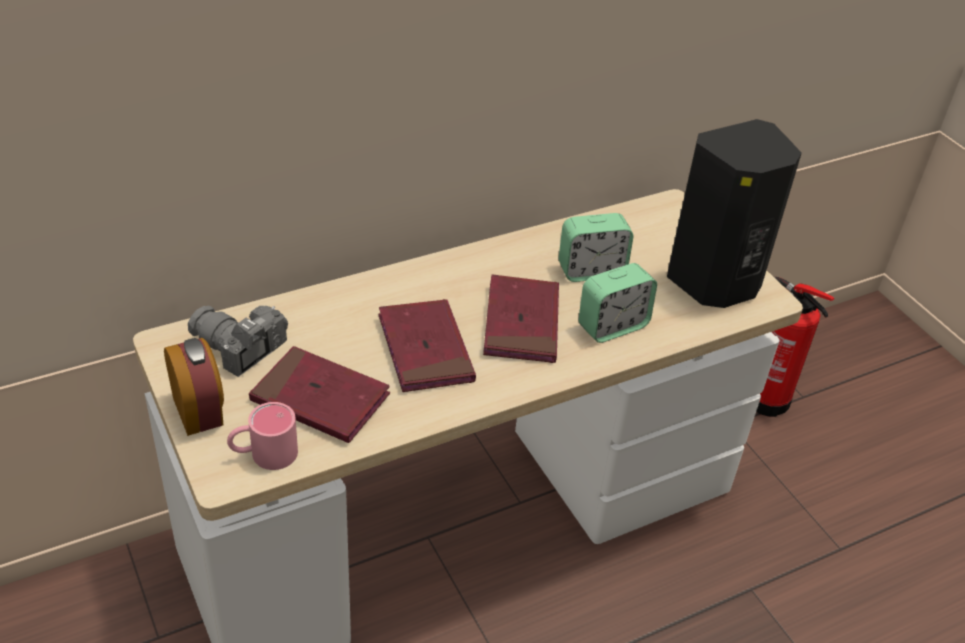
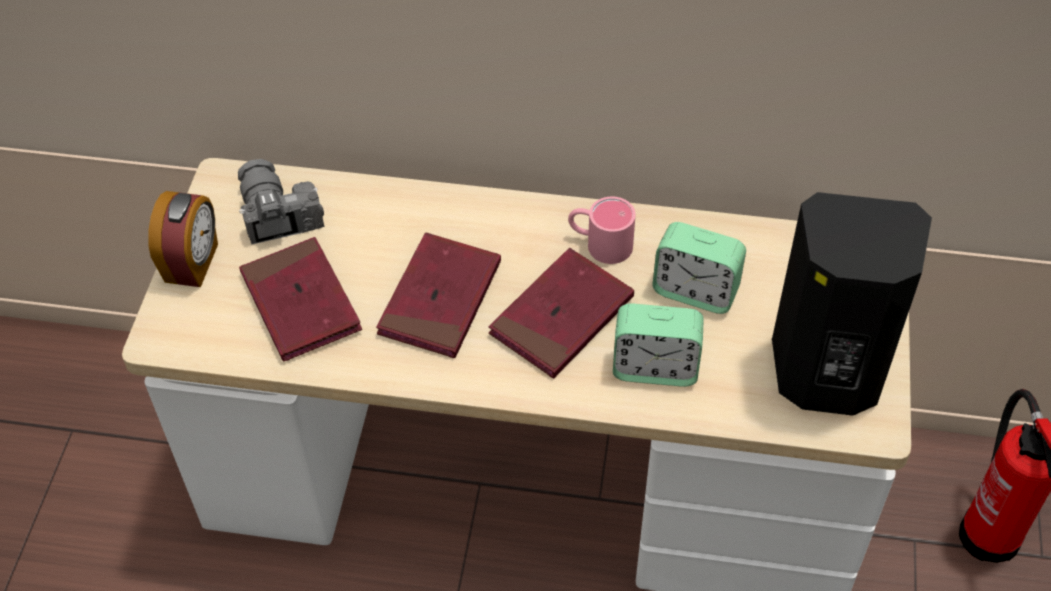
camera: 40 degrees right, 10 degrees up
(263, 454) = (208, 333): pink mug -> pink mug (599, 243)

